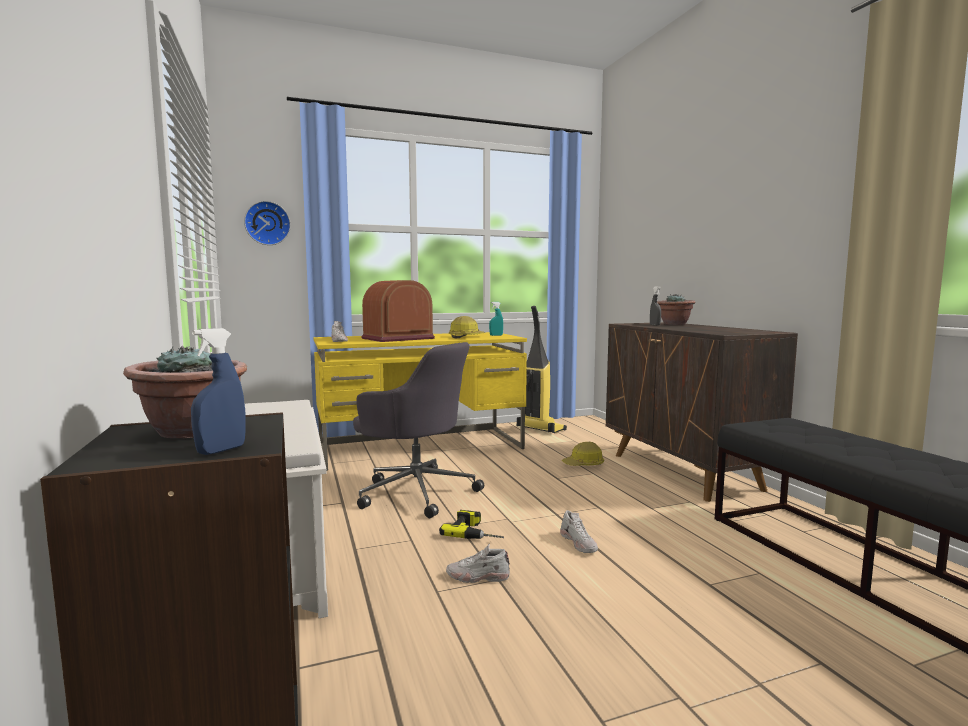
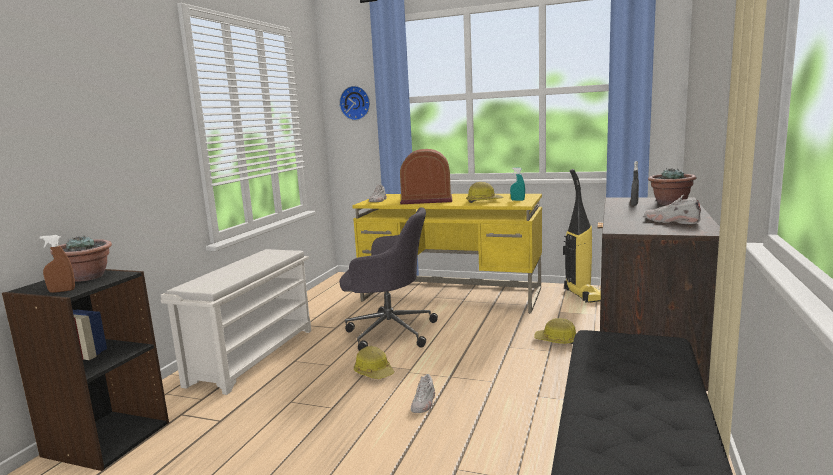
camera: 40 degrees right, 5 degrees up
(221, 450) = (62, 291): blue spray bottle -> brown spray bottle
(416, 491) = (388, 331): grey office chair -> grey office chair turned 60 degrees counterclockwise
(476, 532) = (374, 372): power drill -> hard hat
(477, 577) = (324, 402): white shoe -> white shoe (670, 221)

